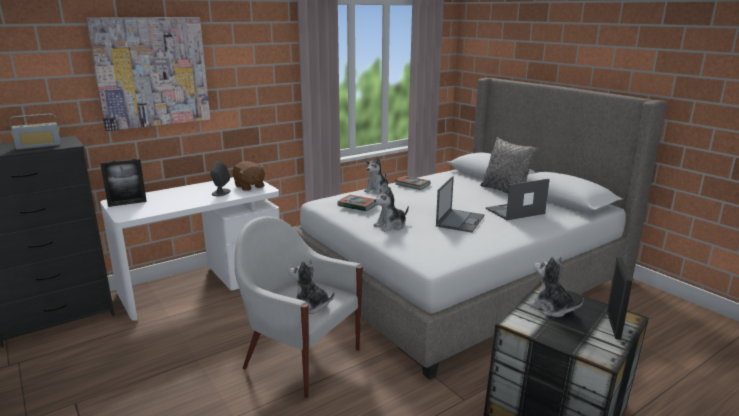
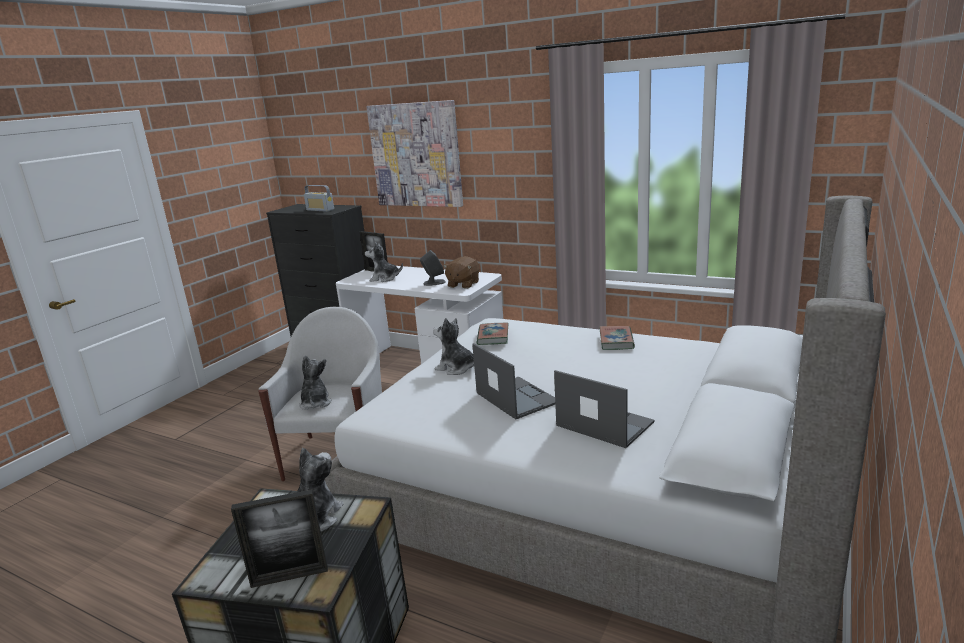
camera: 65 degrees right, 0 degrees up
(377, 190) = (567, 331): plush toy -> plush toy (384, 278)
(460, 220) = (516, 397): laptop -> laptop turned 120 degrees counterclockwise
(504, 191) = (691, 399): grey pillow -> none

